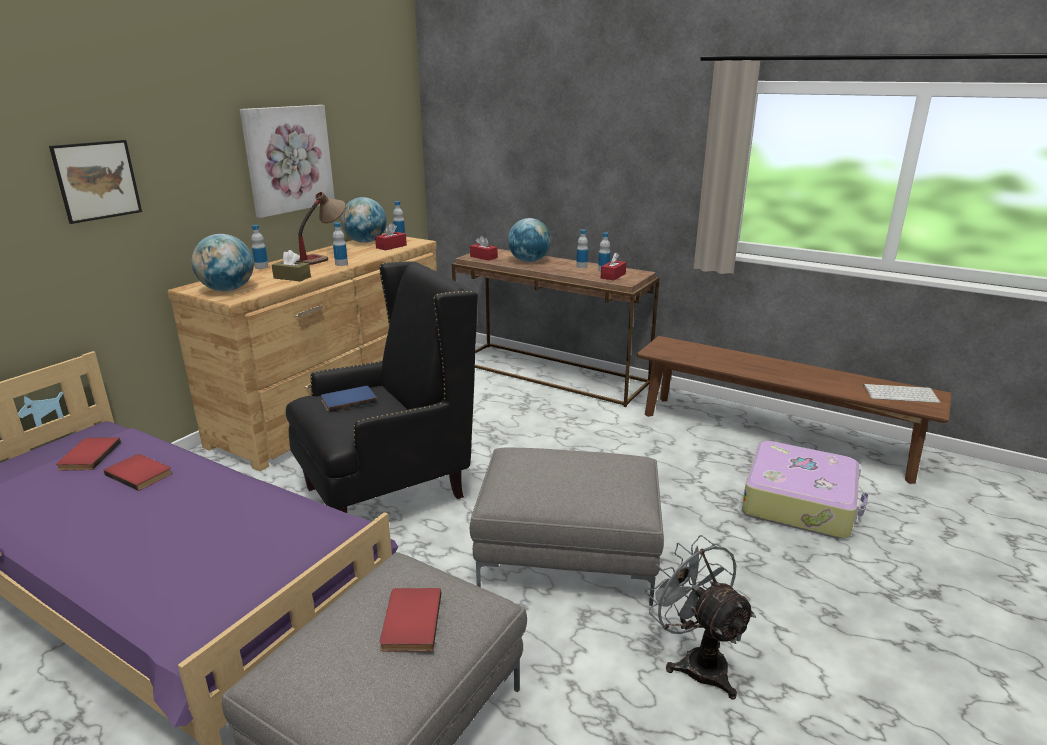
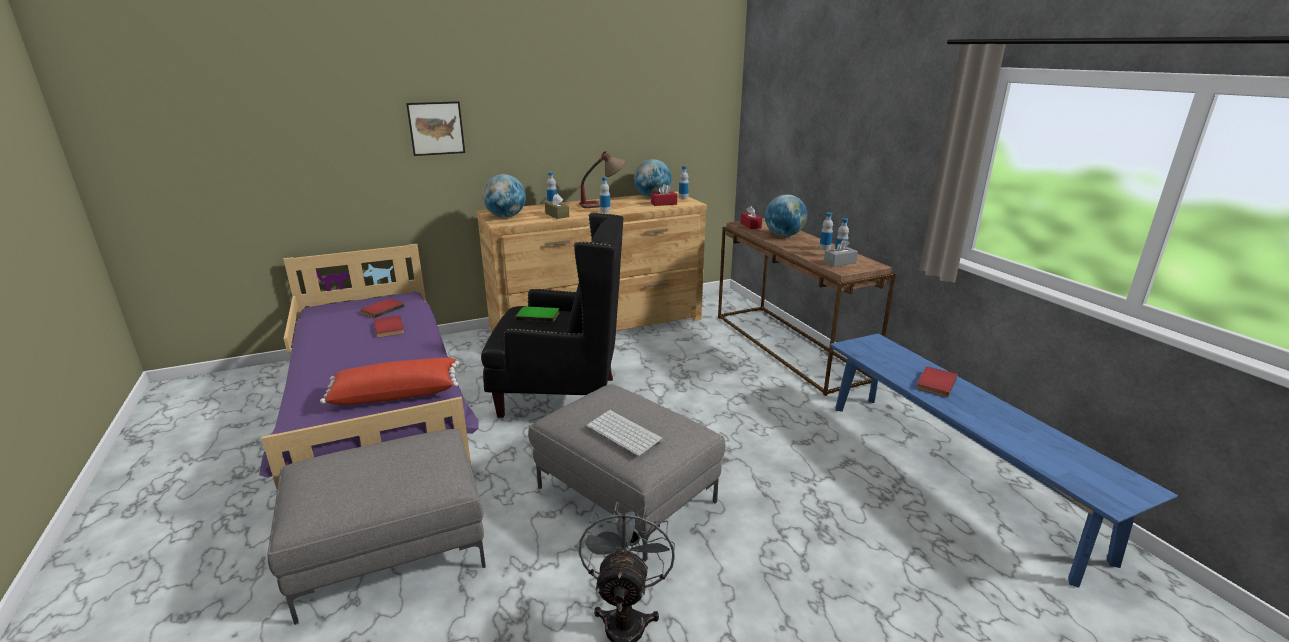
camera: 35 degrees right, 0 degrees up
(275, 543) = (396, 393): none -> red pillow
(288, 159) = (594, 123): picture -> none
(348, 400) = (538, 315): blue book -> green book
(409, 622) = (389, 470): red book -> red book (934, 383)
(613, 276) = (839, 262): red tissue box -> grey tissue box
(773, 436) = (952, 473): brown bench -> blue bench
(800, 502) = (898, 545): suitcase -> none
(901, 394) = (1092, 472): keyboard -> keyboard (626, 433)

